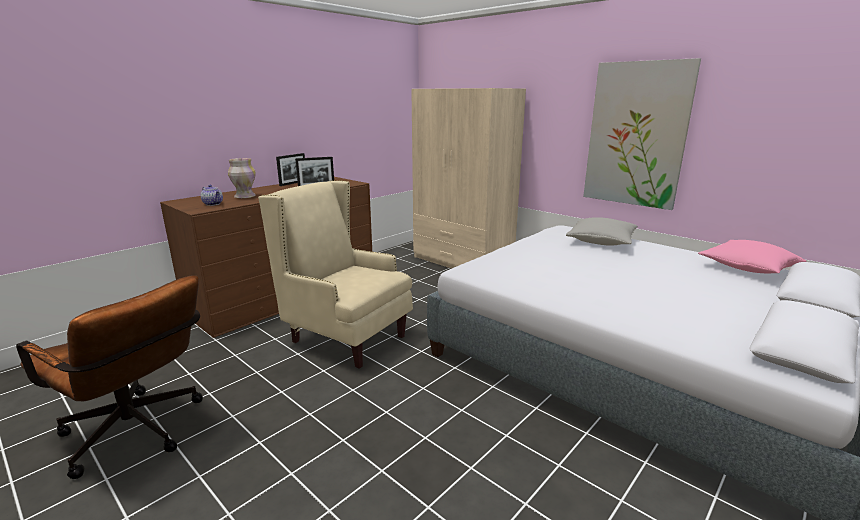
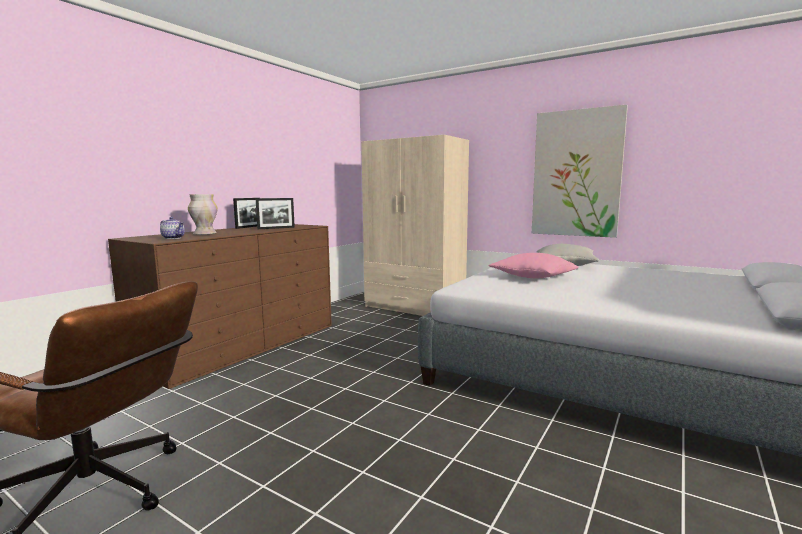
camera: 10 degrees left, 10 degrees down
(347, 338) = (325, 377): beige armchair -> none
(748, 268) = (704, 275): pink pillow -> pink pillow (532, 277)

